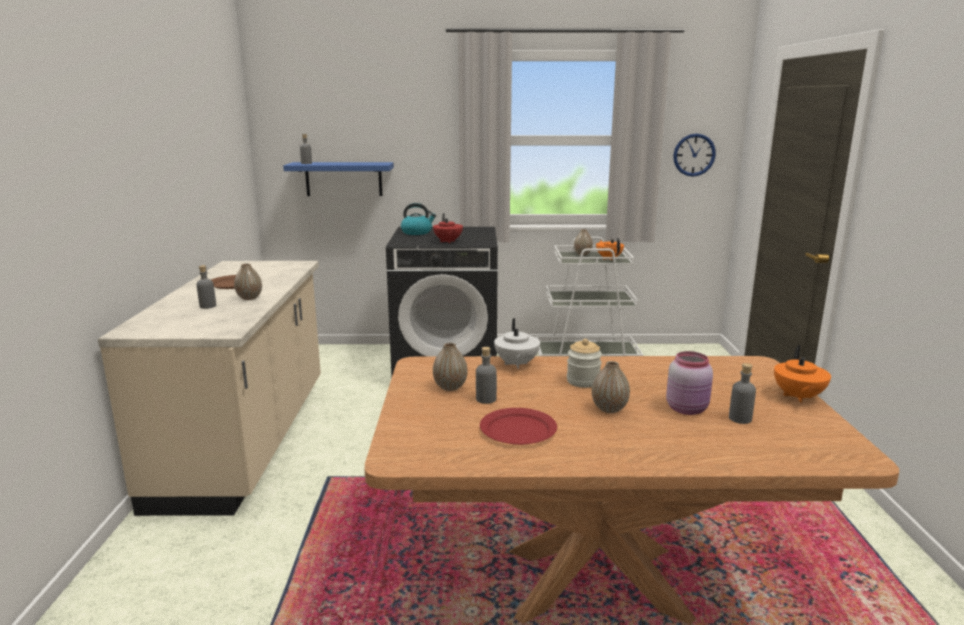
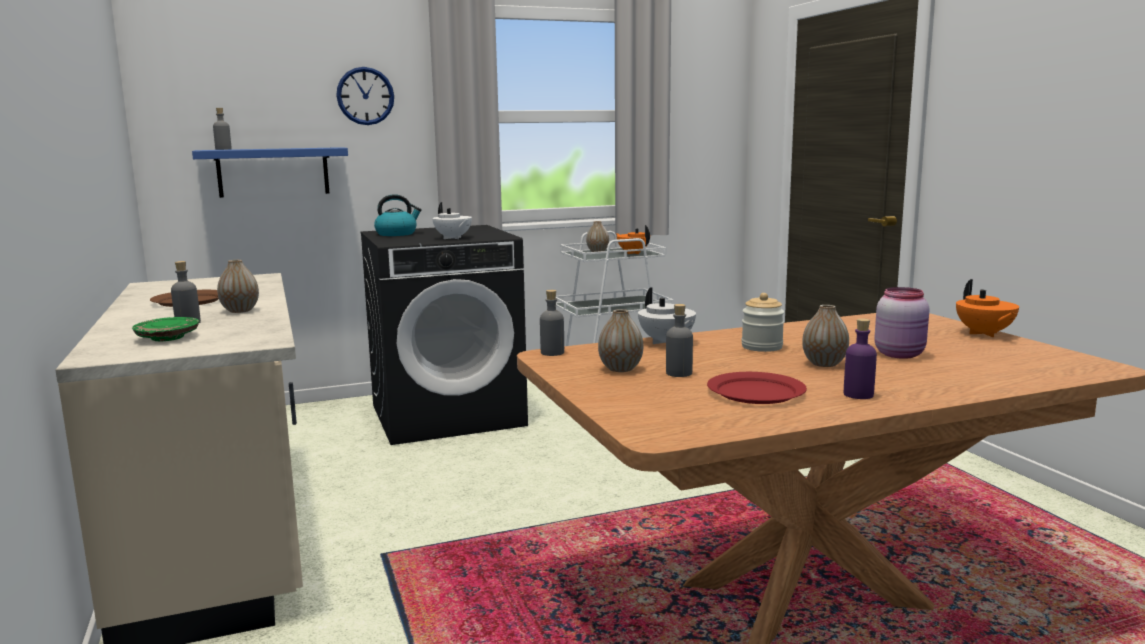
camera: 20 degrees left, 5 degrees down
(182, 319) = (168, 338): none -> green plate
(448, 241) = (453, 238): red teapot -> white teapot
(593, 448) = (858, 394): none -> purple bottle
(694, 155) = (700, 132): wall clock -> wall clock (365, 96)
(740, 419) = (959, 355): grey bottle -> grey bottle (552, 352)

